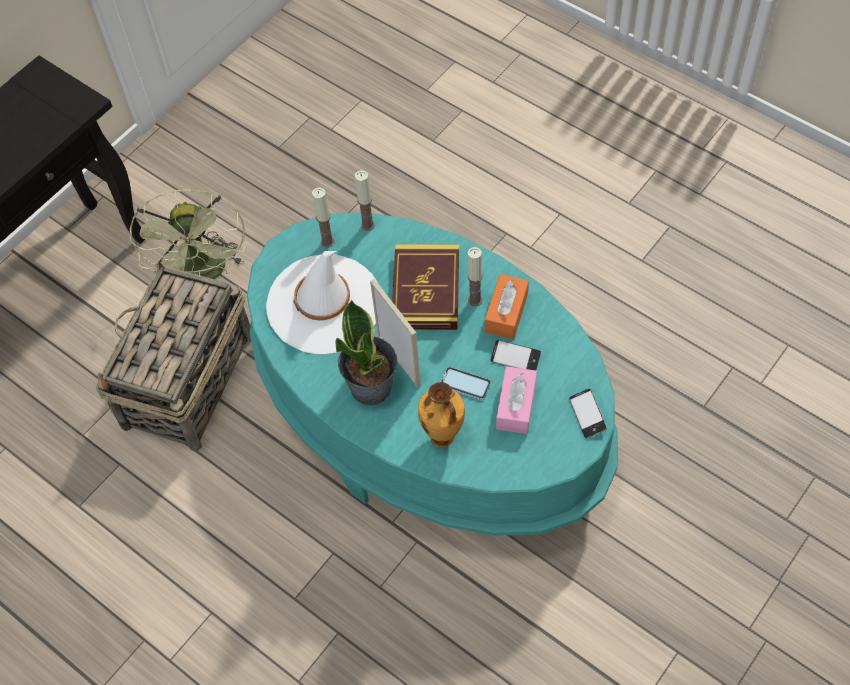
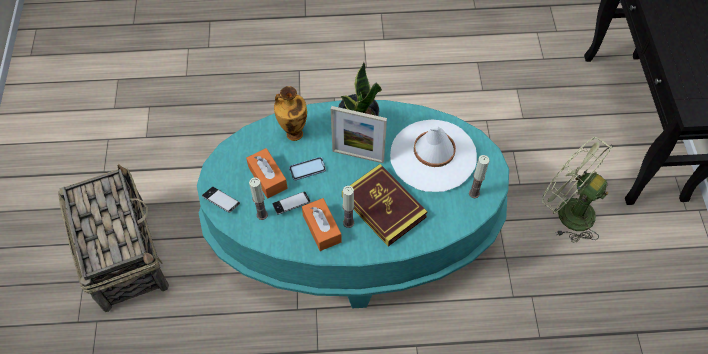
camera: 135 degrees right, 0 degrees up
(187, 382) = (500, 148): basket -> basket (124, 253)
(367, 225) = (463, 222): candle -> candle (262, 214)
(516, 406) = (267, 178): pink tissue box -> orange tissue box

